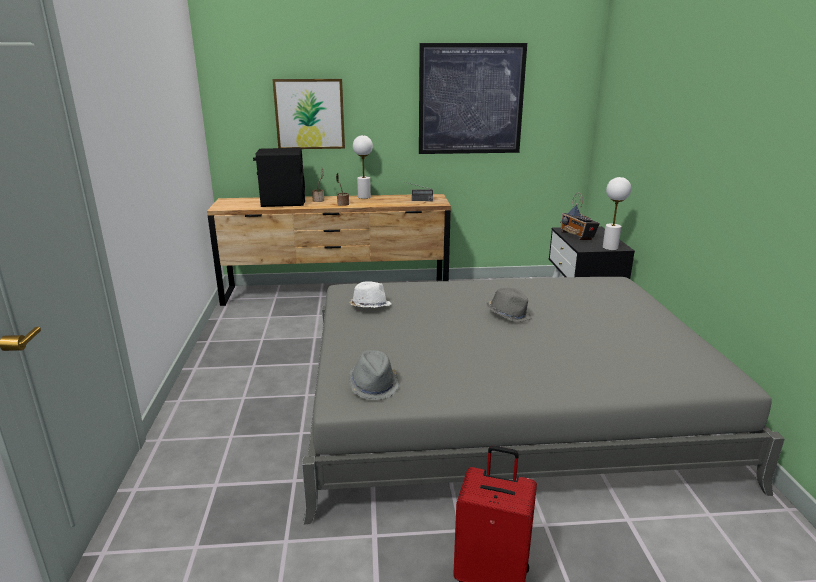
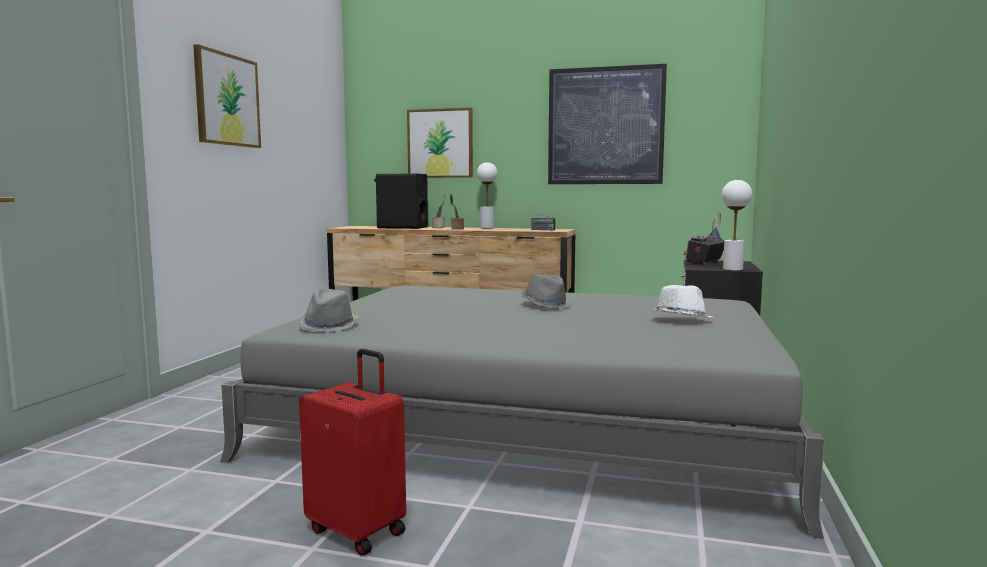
camera: 20 degrees right, 15 degrees down
(134, 113) = (227, 100): none -> picture
(369, 307) = (409, 295): white hat -> white hat (680, 320)
(577, 236) = (704, 263): radio -> radio turned 45 degrees clockwise

